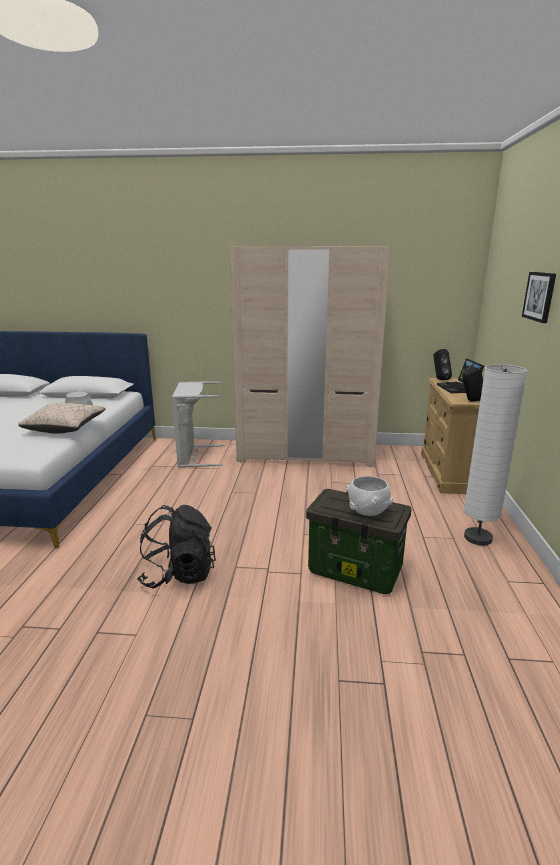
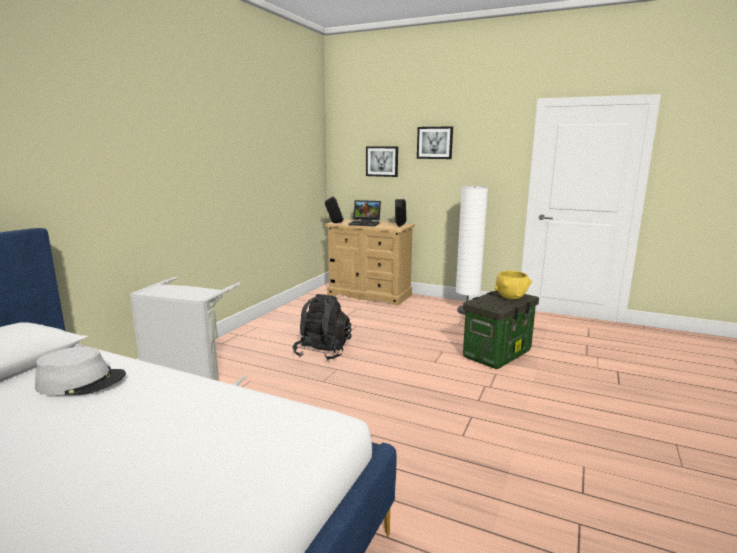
camera: 70 degrees left, 5 degrees down
(66, 428) = (192, 395): beige pillow -> none
(178, 574) = (484, 432): black backpack -> black backpack (323, 352)
(305, 453) = (270, 331): beige wardrobe -> none
(368, 511) = (510, 297): white bowl -> yellow bowl
(505, 315) = (382, 161): none -> picture

